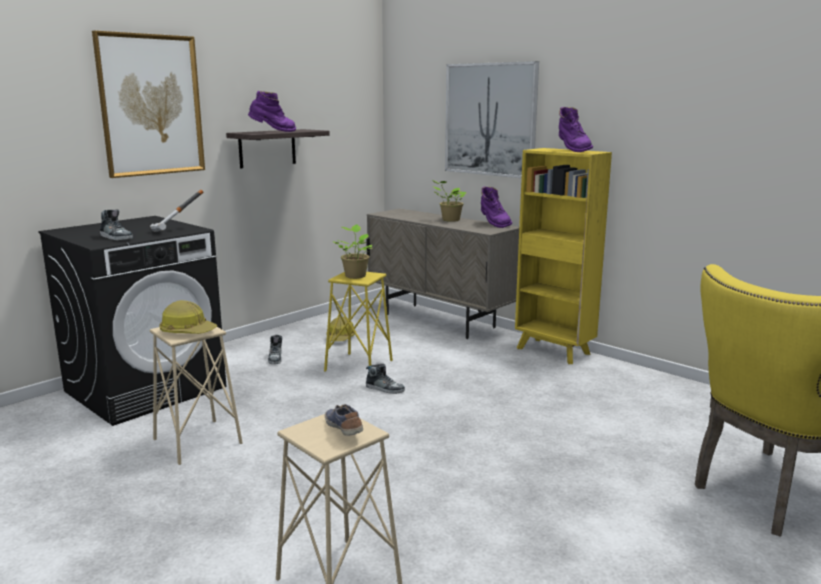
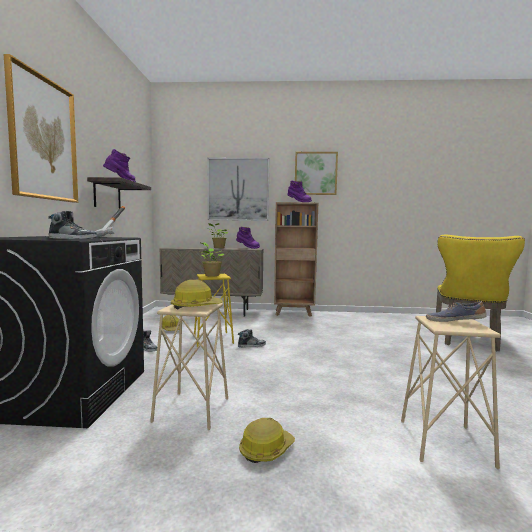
camera: 40 degrees left, 10 degrees down
(185, 501) = (266, 449): none -> hard hat
(554, 351) = (294, 313): yellow bookcase -> brown bookcase
(617, 90) = (315, 173): none -> picture

